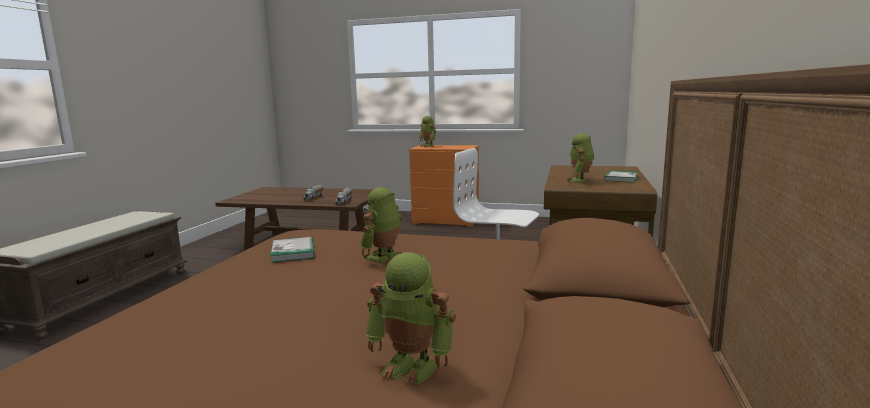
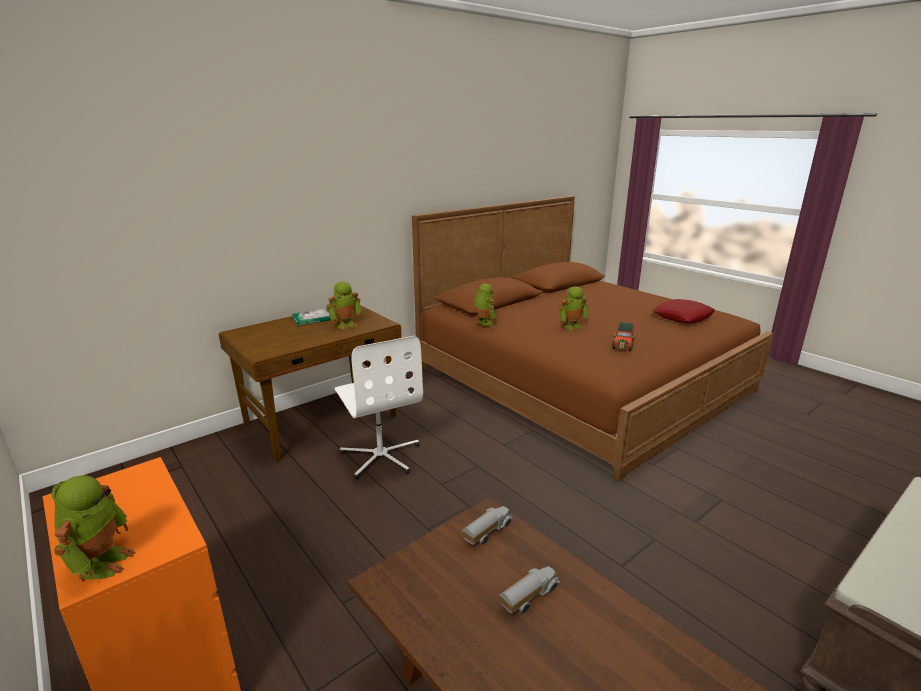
camera: 145 degrees left, 10 degrees up
(153, 342) = (682, 317): none -> red pillow
(293, 252) = (623, 344): book -> toy car
(412, 367) = (597, 294): toy robot -> toy robot (484, 323)

